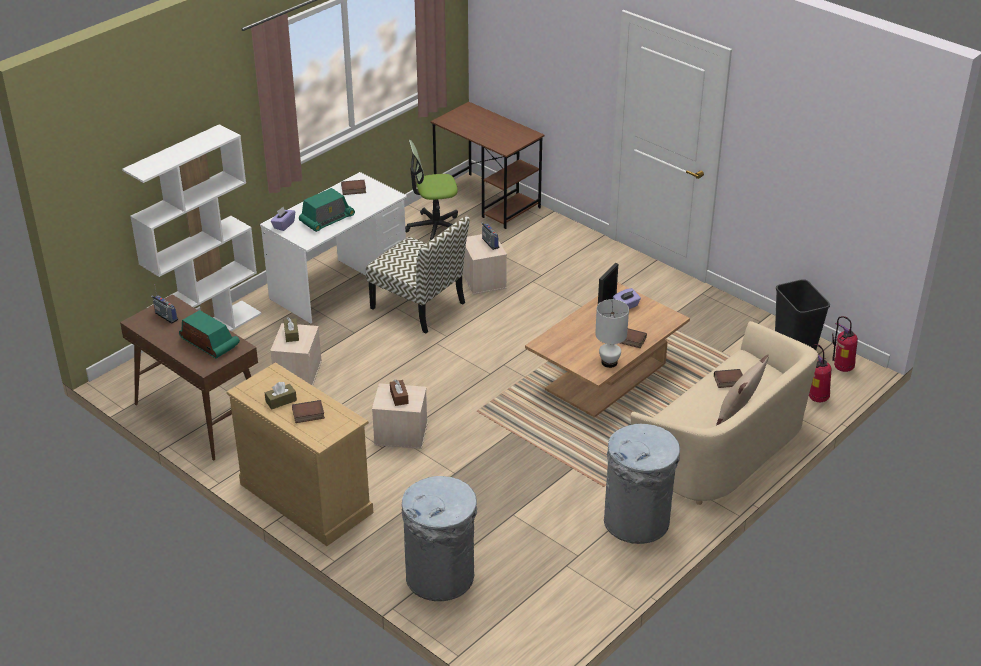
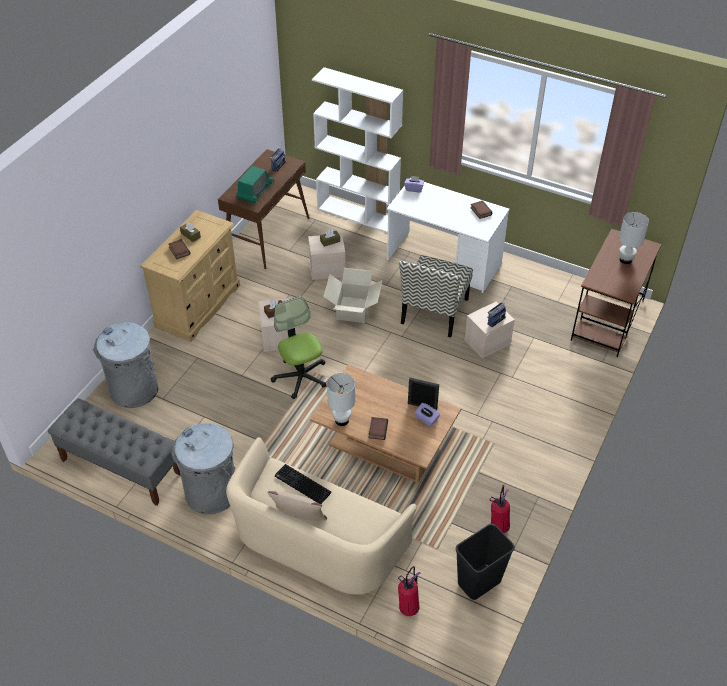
camera: 75 degrees right, 10 degrees up
(327, 220) = (431, 208): radio -> none
(384, 364) = (353, 309): none -> cardboard box
(434, 228) = (546, 297): office chair -> office chair (301, 377)
(481, 124) = (625, 259): none -> white table lamp
(572, 600) = (121, 467): none -> grey bench
(690, 406) = (301, 485): none -> keyboard
(728, 381) = (344, 508): book -> none
(841, 368) = (463, 626): fire extinguisher -> fire extinguisher (498, 526)

